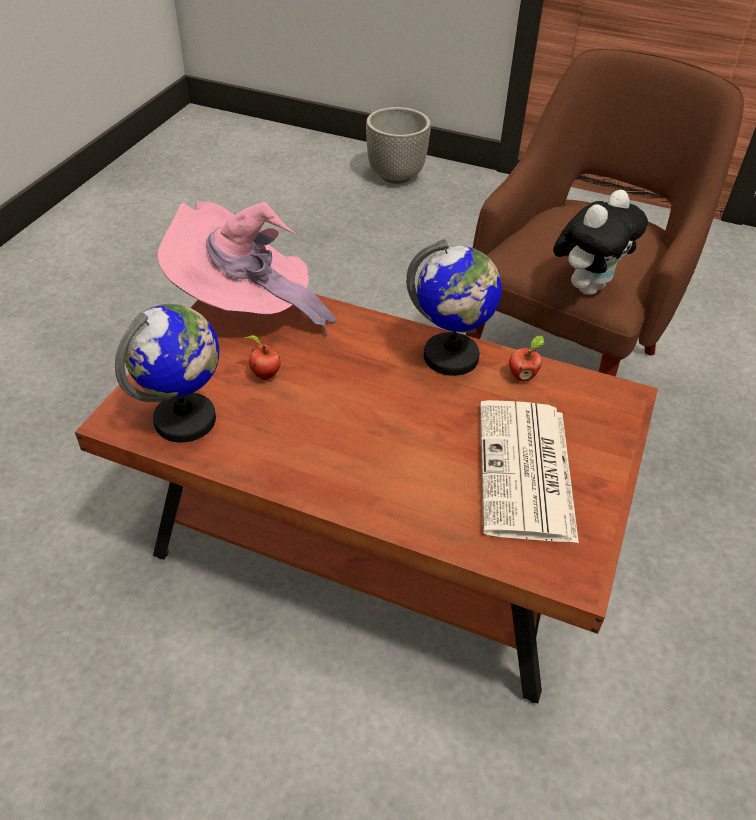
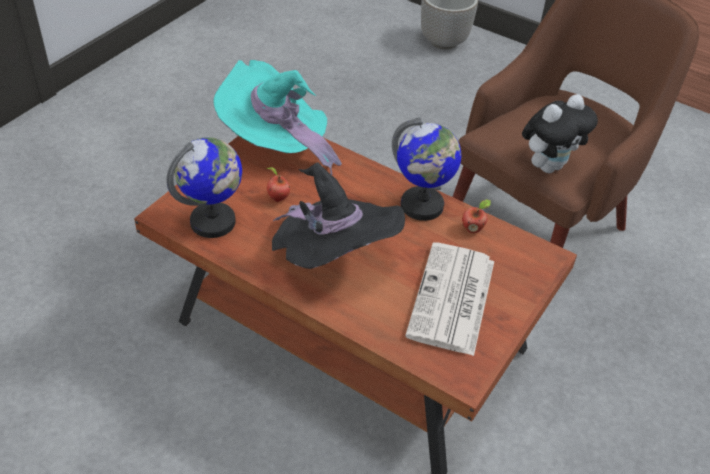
camera: 10 degrees right, 0 degrees up
(246, 308) = (276, 144): pink hat -> turquoise hat
(357, 443) = (332, 259): none -> black hat

